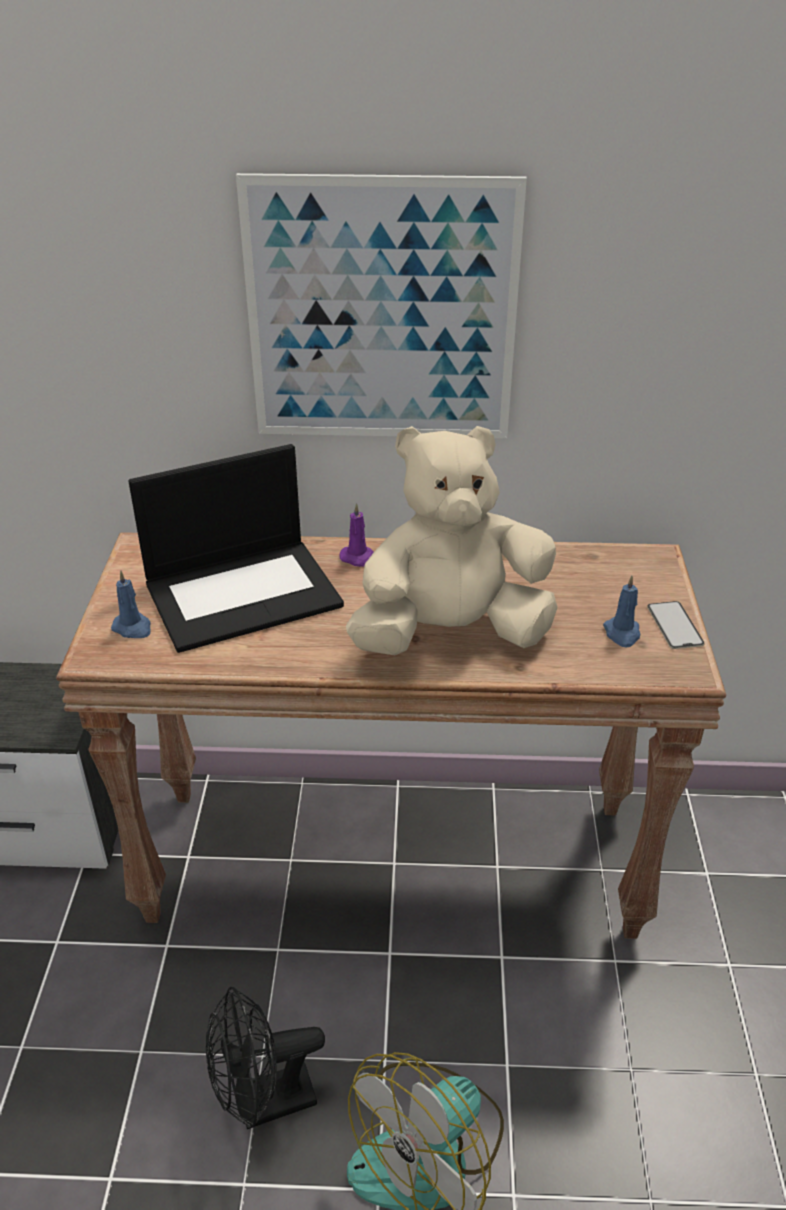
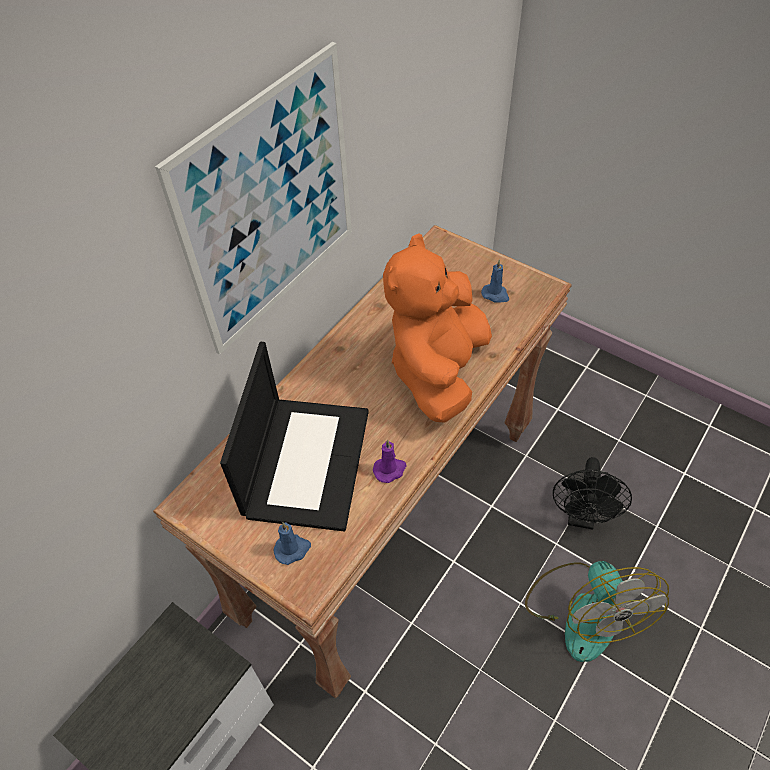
camera: 55 degrees left, 15 degrees up
(264, 1104) = (512, 684): black fan -> black fan (581, 516)
(359, 558) = (321, 377): purple candle -> purple candle (390, 469)
(451, 634) = (438, 370): beige plush toy -> orange plush toy
(674, 625) = (504, 269): phone -> none

